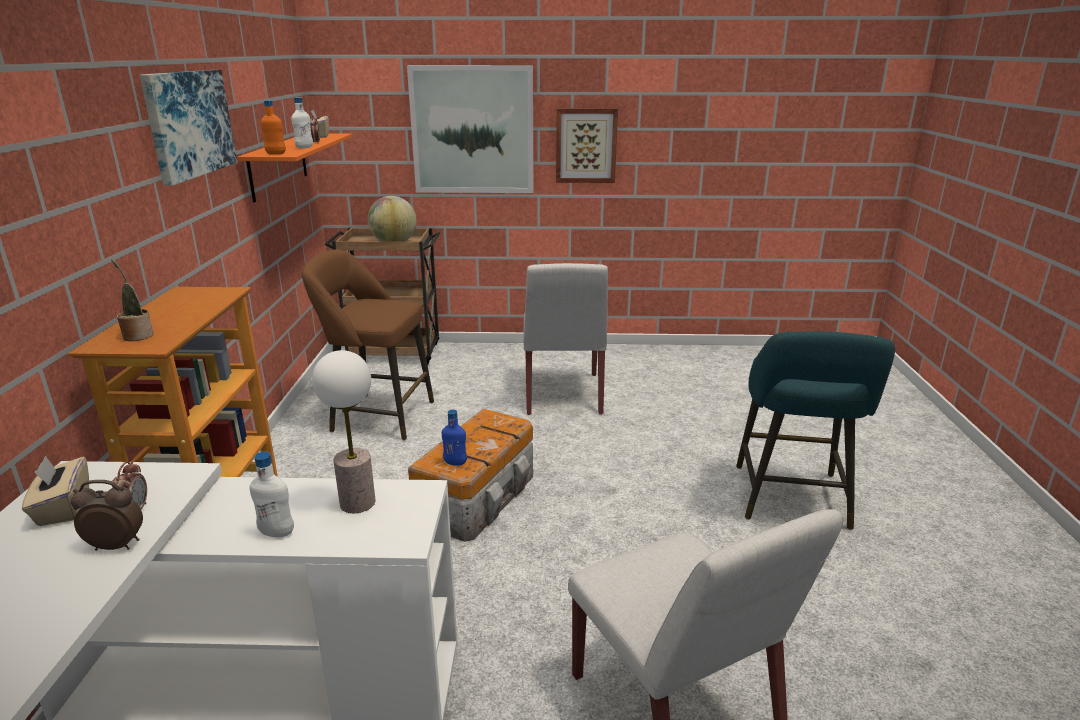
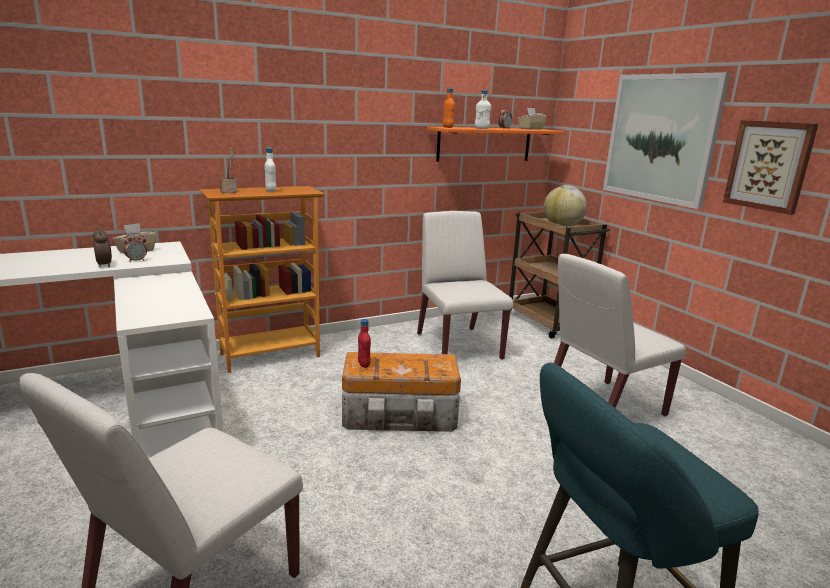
camera: 60 degrees right, 5 degrees down
(188, 123) = (373, 94): picture -> none
(277, 532) = (137, 293): white bottle -> white bottle (271, 191)
(358, 503) = (174, 302): table lamp -> none
(377, 416) = (458, 345): brown stool -> white chair
(455, 463) = (364, 364): blue bottle -> red bottle

